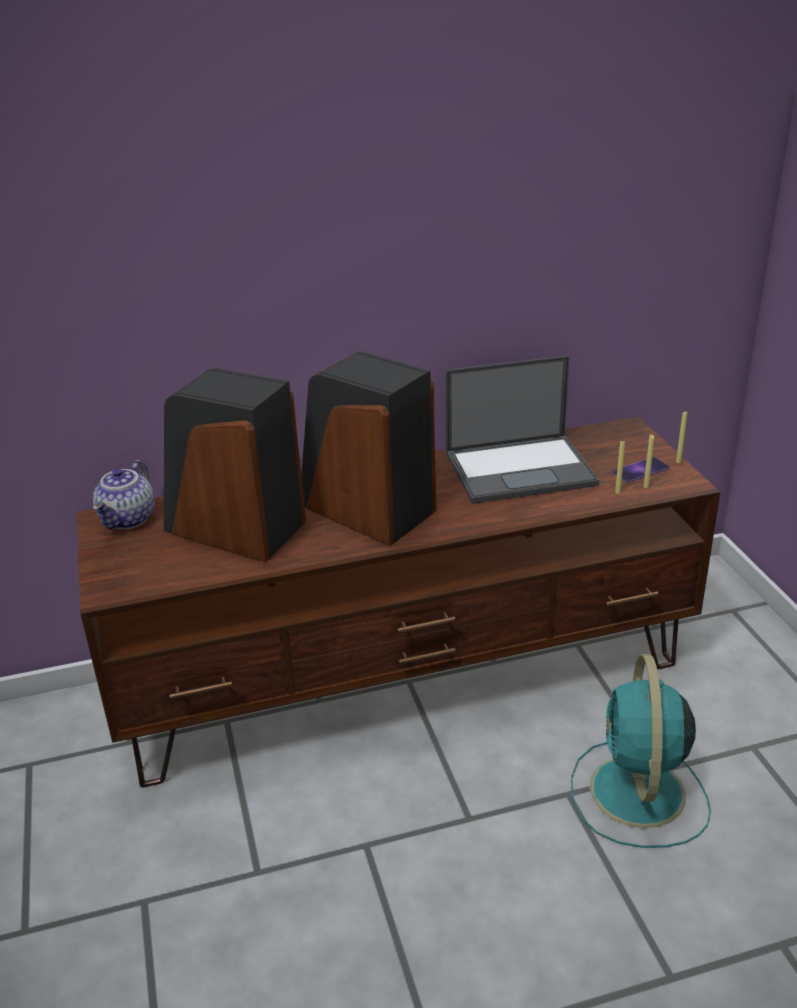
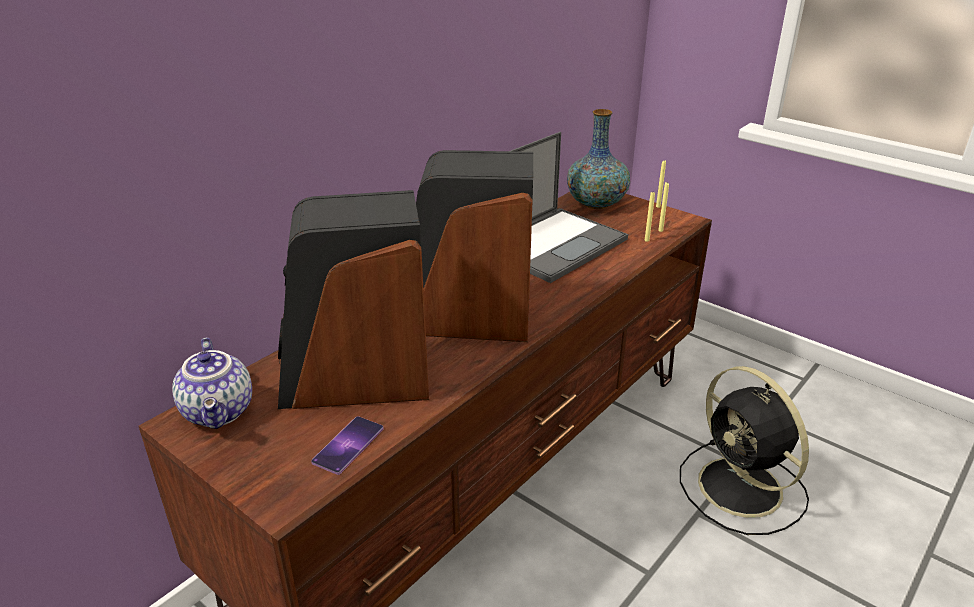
camera: 35 degrees left, 0 degrees up
(616, 441) = (596, 204): none -> vase
(637, 795) = (742, 489): turquoise fan -> black fan
(640, 470) = (641, 220): phone -> phone (348, 445)

